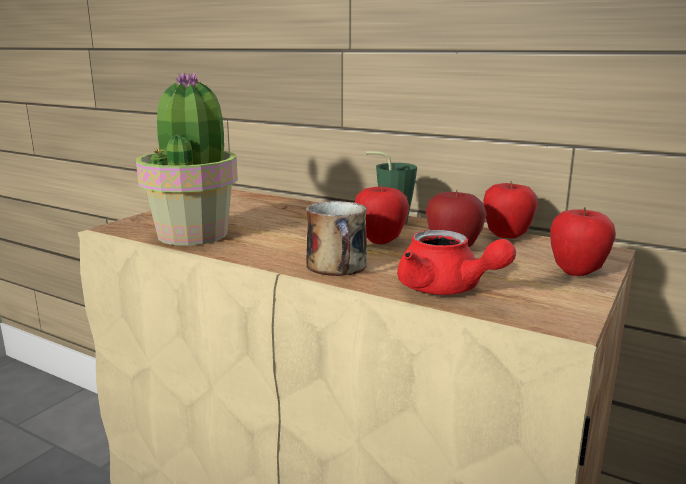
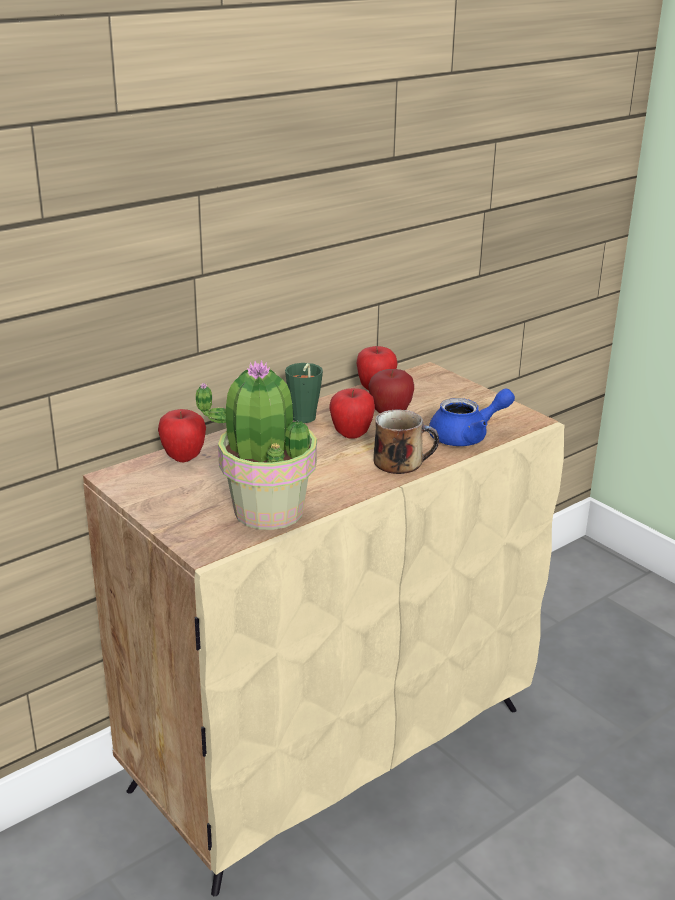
camera: 70 degrees left, 10 degrees up
(446, 289) = (467, 436): red teapot -> blue teapot
(577, 272) = (460, 391): apple -> apple (183, 457)

